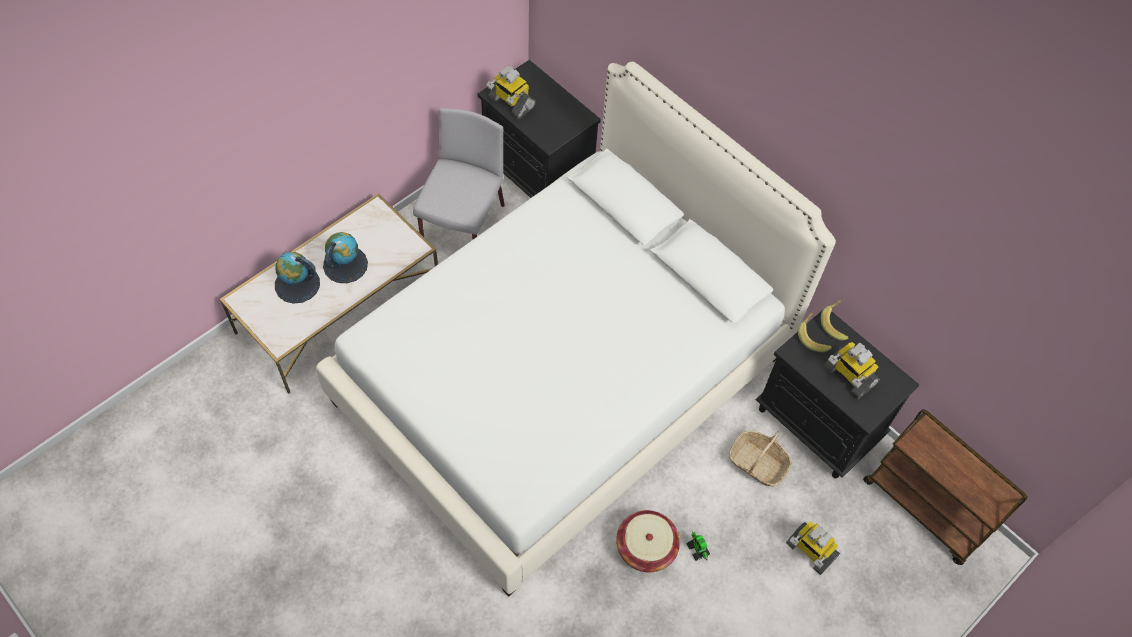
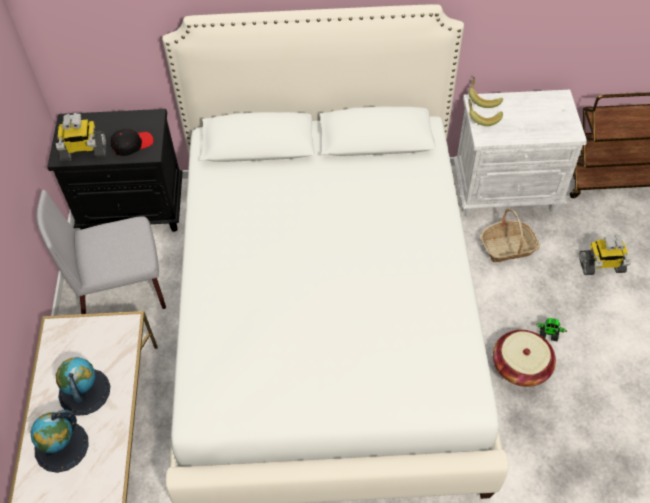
camera: 45 degrees left, 5 degrees down
(463, 227) = (123, 292): grey chair -> grey chair turned 75 degrees counterclockwise
(546, 125) = (132, 144): none -> black cap
(818, 424) = (506, 191): black nightstand -> white nightstand
(849, 376) = (531, 120): toy robot -> none

